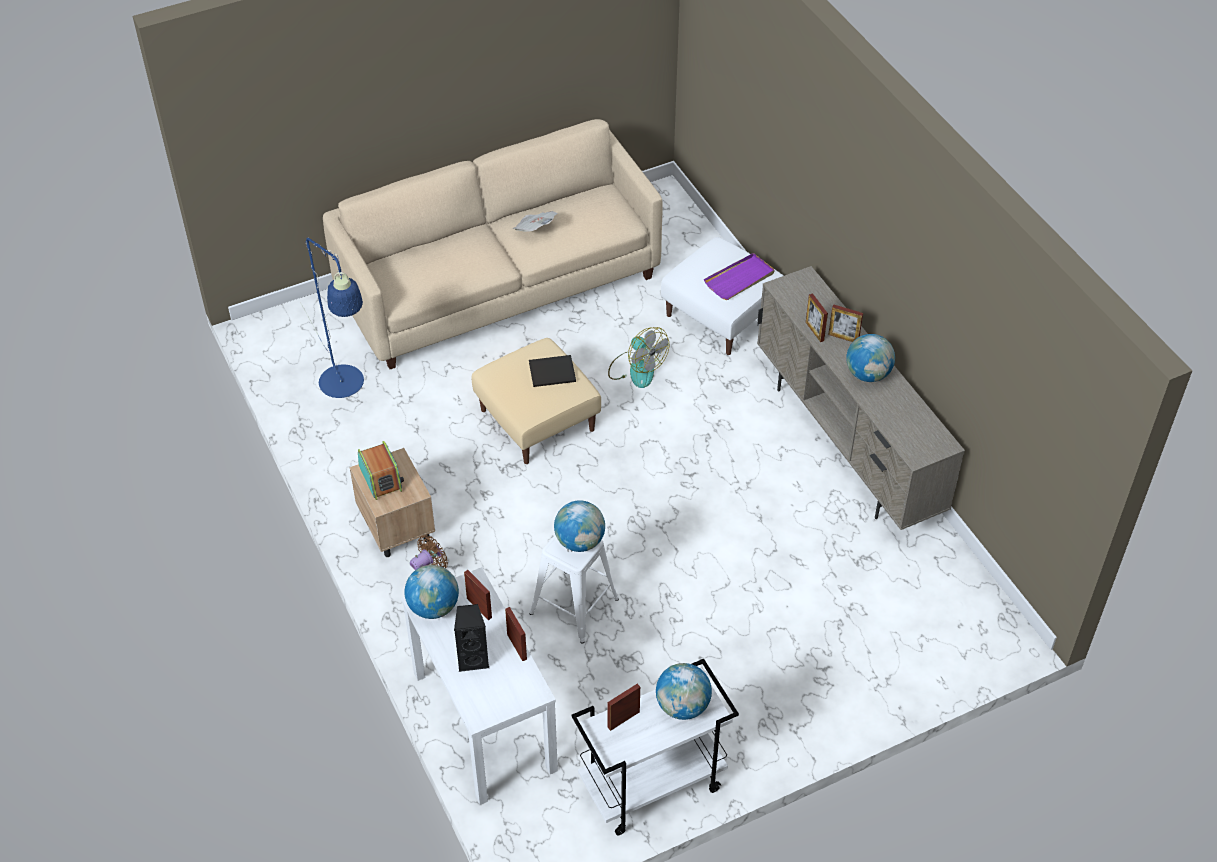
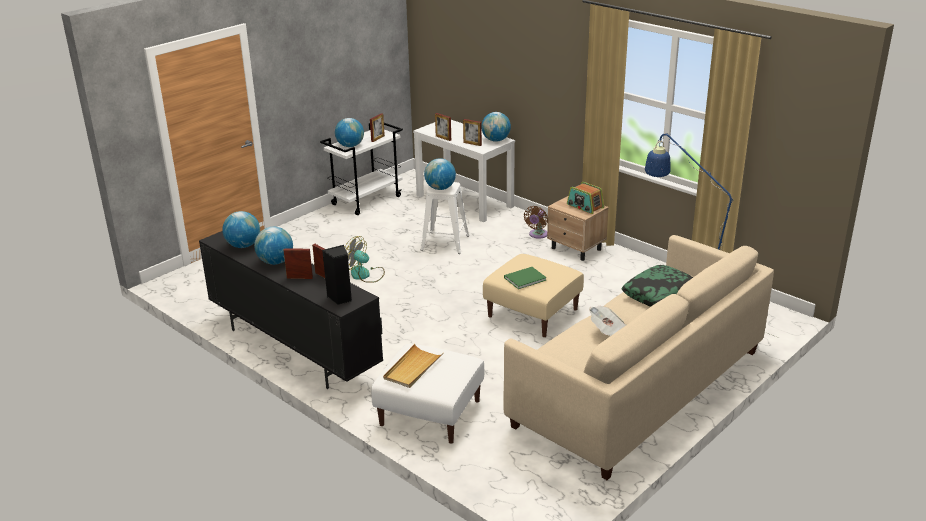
camera: 160 degrees right, 20 degrees down
(442, 264) = (659, 293): none -> pillow
(473, 658) = (462, 132): black speaker -> black speaker (340, 298)
(554, 373) = (523, 279): black book -> green book
(636, 369) = (480, 358): fan -> fan (364, 275)
(740, 279) = (413, 368): purple tray -> beige tray
(847, 445) = (293, 349): beige tv stand -> black tv stand
(905, 419) = (243, 245): none -> globe

